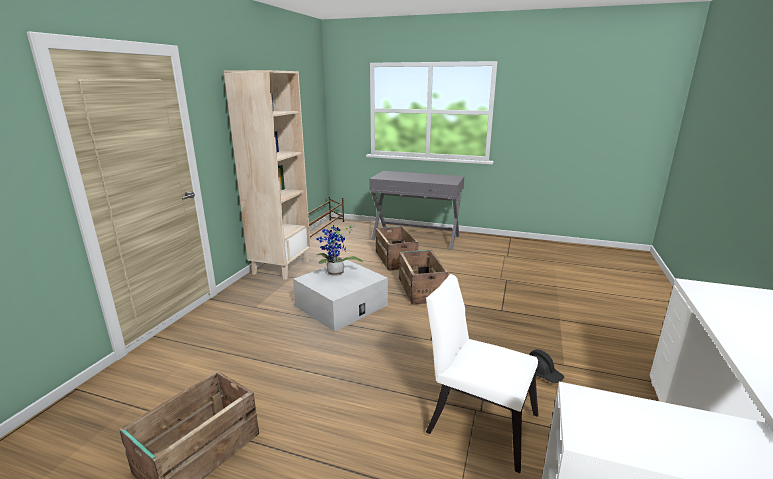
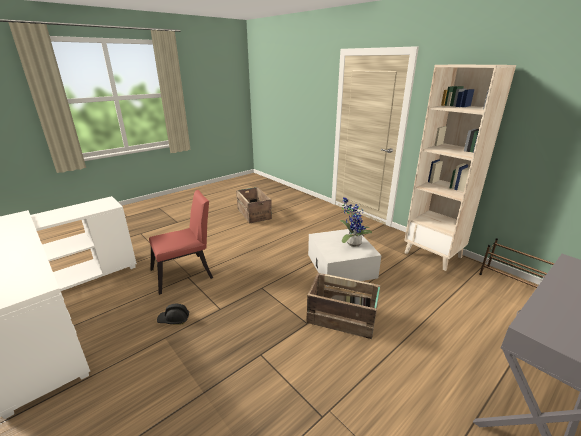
camera: 120 degrees right, 5 degrees up
(396, 259) = (438, 332): crate -> none
(476, 419) = (186, 273): white chair -> red chair

